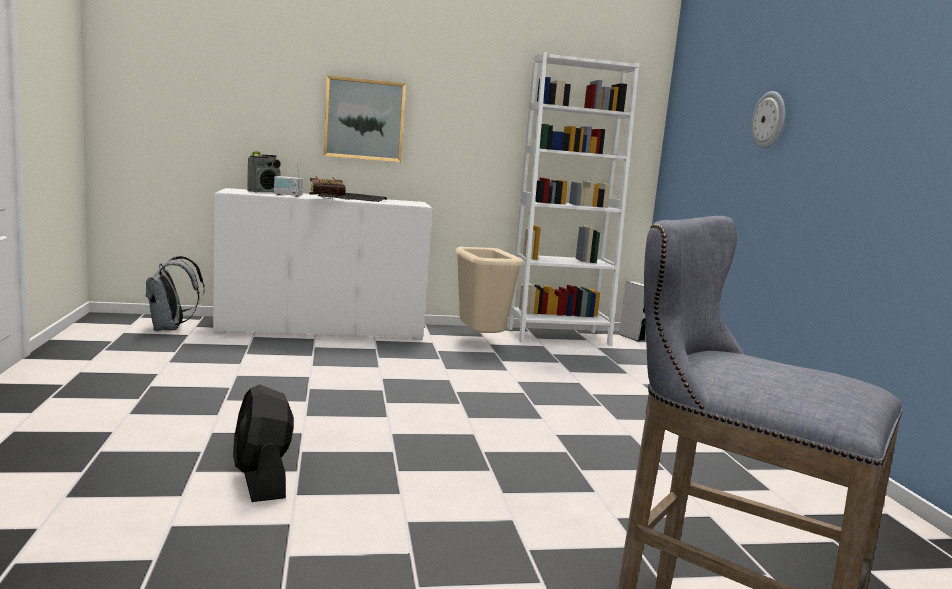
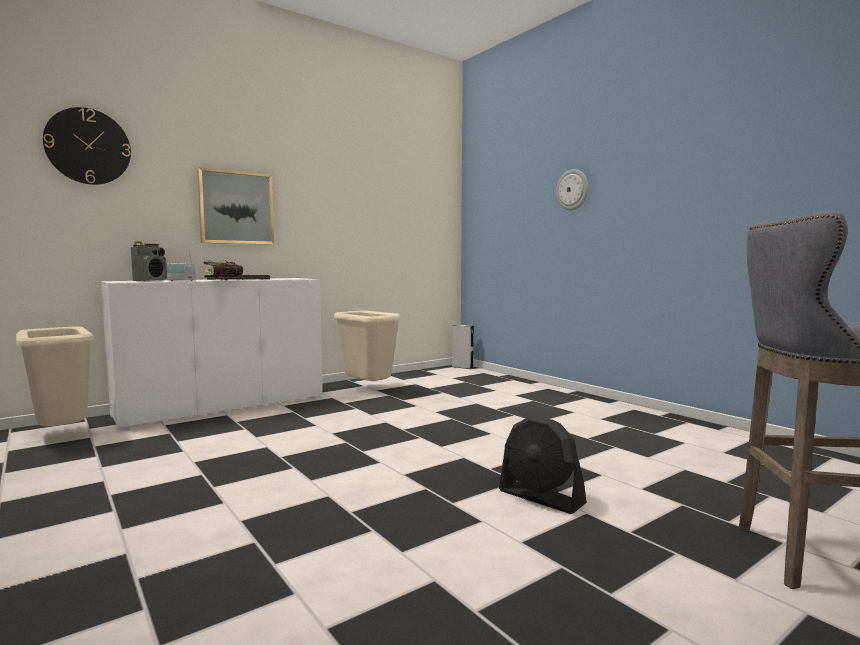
camera: 25 degrees left, 5 degrees down
(170, 329) = (62, 436): grey backpack -> beige trash can
(225, 55) = (88, 146): none -> wall clock
(262, 479) = (352, 549): black fan -> black fan (541, 497)
(558, 336) = (416, 375): white bookcase -> none

